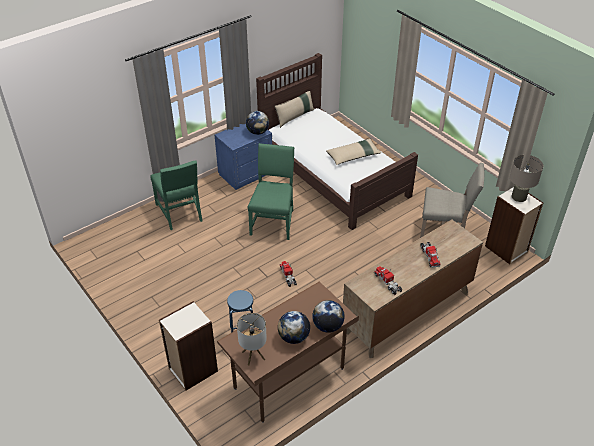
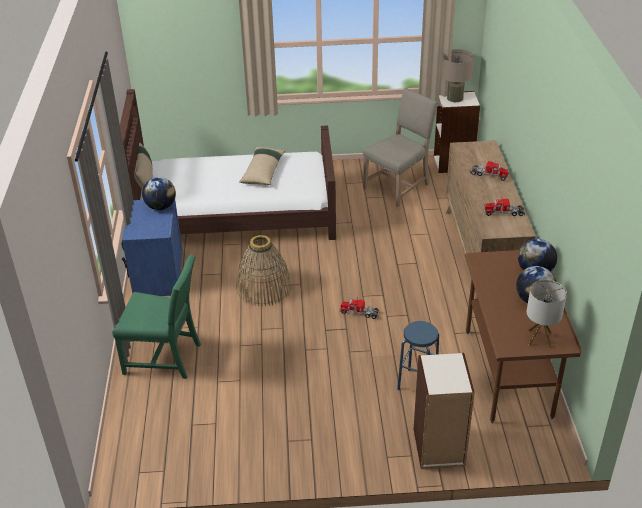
camera: 55 degrees left, 5 degrees down
(273, 221) = (263, 287): green chair -> basket

